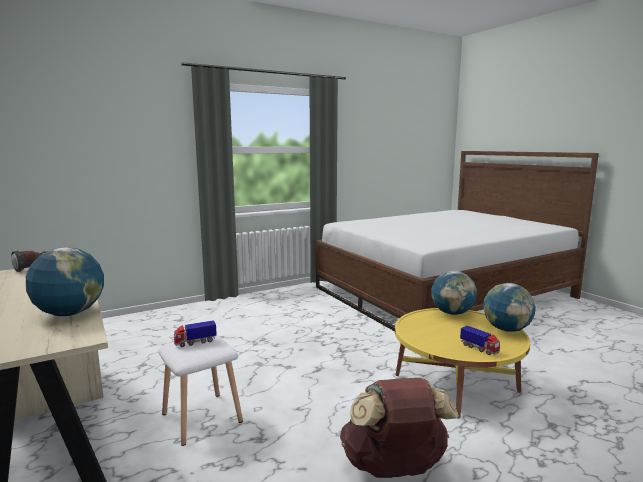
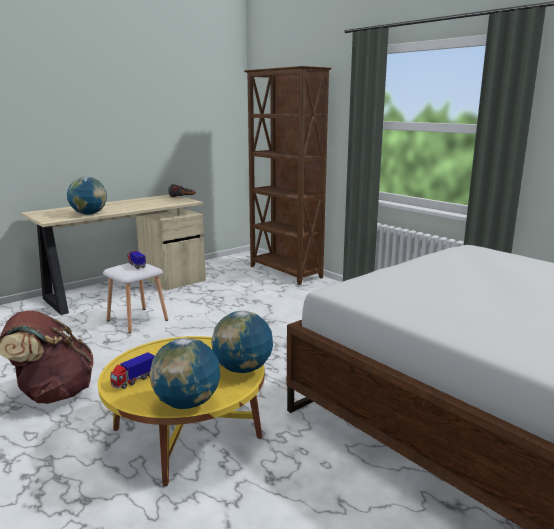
camera: 80 degrees right, 5 degrees up
(131, 322) = (285, 272): none -> brown bookcase

